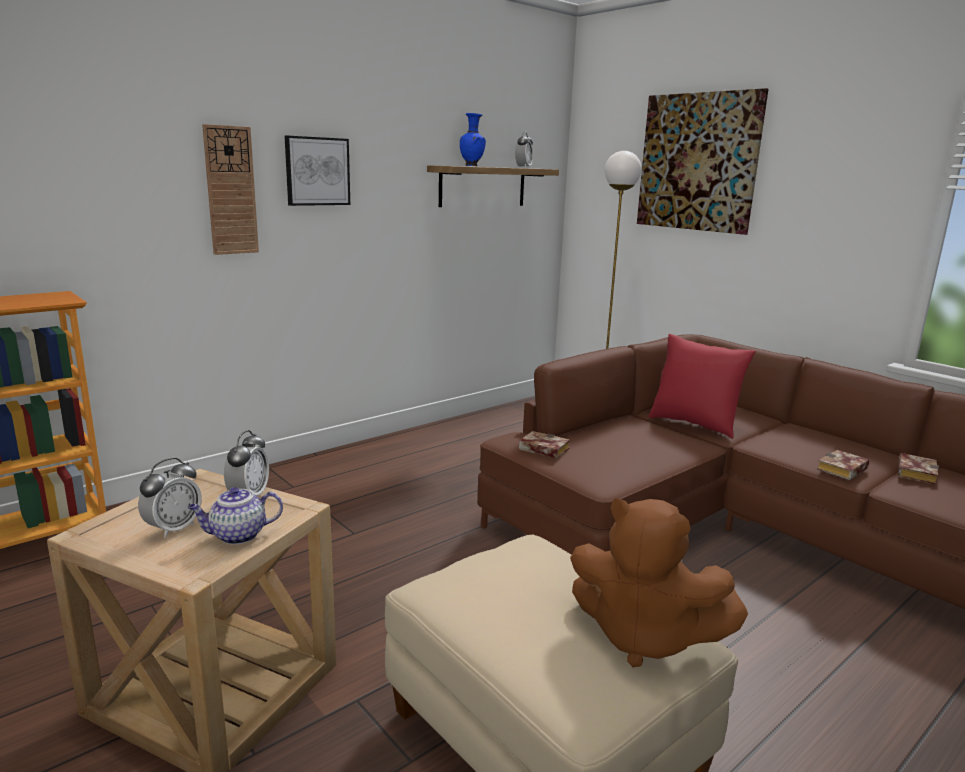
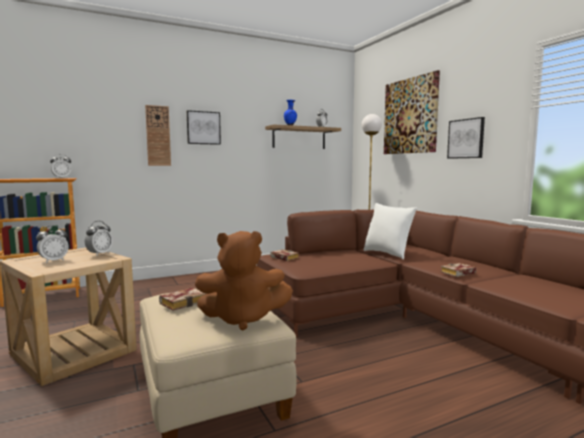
camera: 15 degrees right, 10 degrees down
(47, 298) = (62, 178): none -> alarm clock
(237, 536) = (76, 263): teapot -> none
(643, 637) = (243, 319): brown plush toy -> brown plush toy turned 45 degrees counterclockwise
(694, 424) = (387, 254): red pillow -> white pillow
(811, 220) = (466, 138): none -> picture
(914, 472) = (507, 276): book -> book (183, 302)

